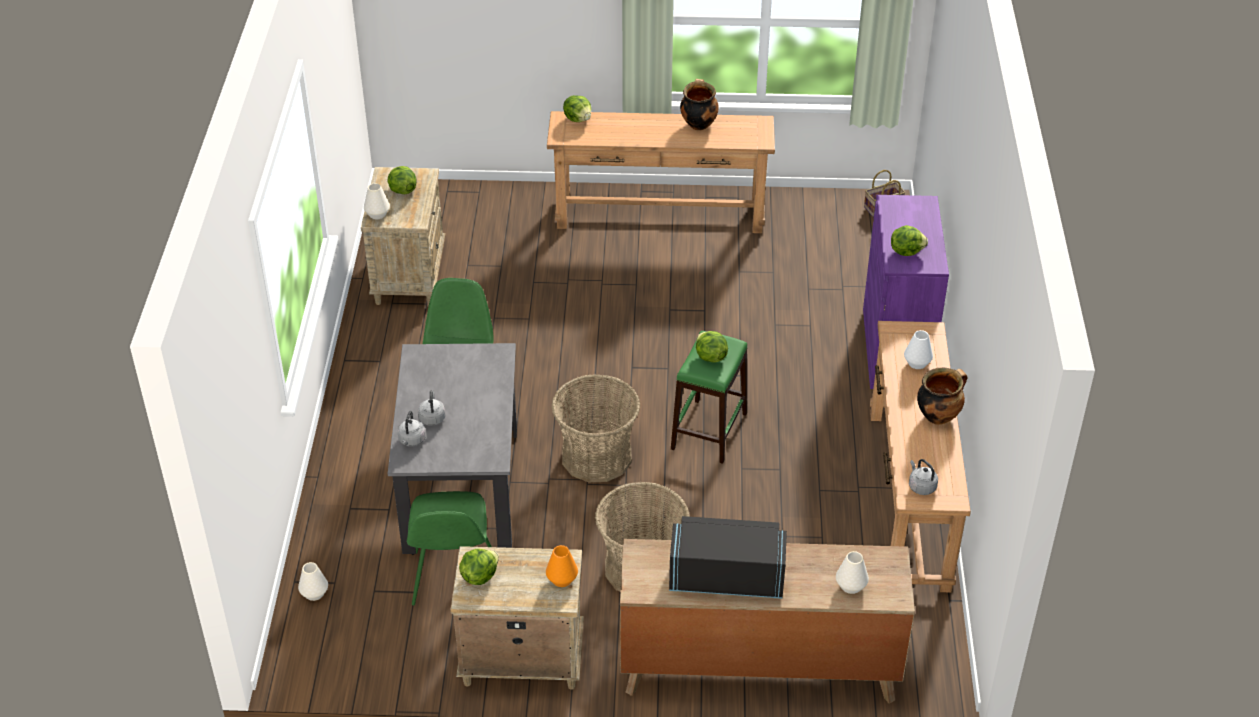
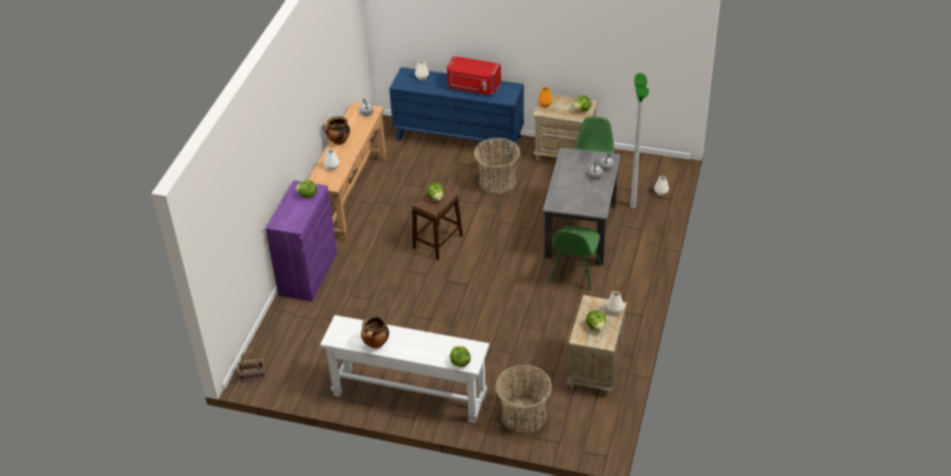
camera: 165 degrees left, 0 degrees up
(368, 554) = (633, 206): none -> floor lamp
(596, 457) = (504, 237): basket -> basket (523, 416)
(660, 214) = (409, 394): brown console table -> white console table
(710, 431) = (437, 242): green stool -> brown stool
(726, 576) = (473, 87): black microwave -> red microwave
(758, 667) = (459, 138): brown dresser -> blue dresser

